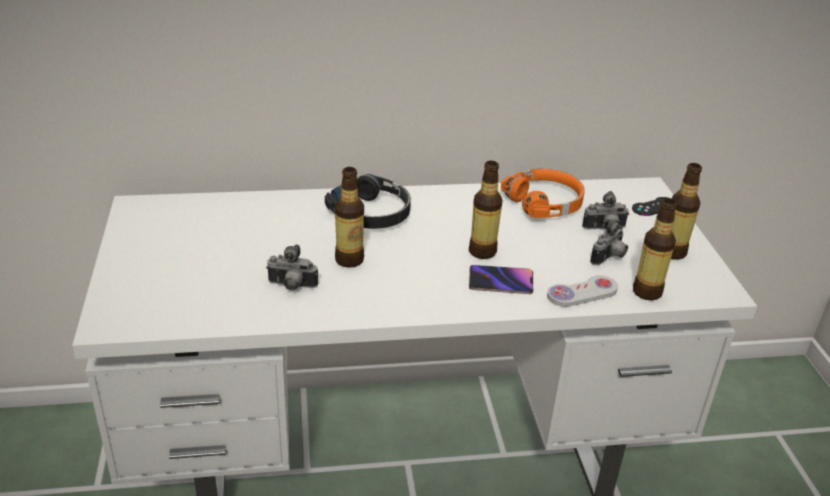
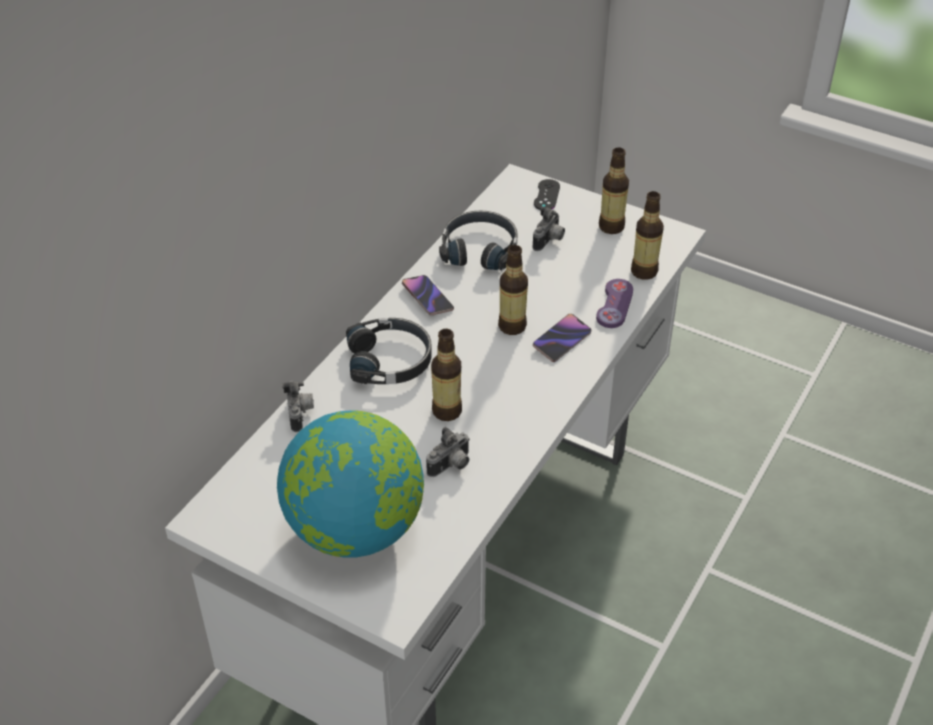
camera: 50 degrees left, 10 degrees up
(180, 270) = (355, 529): none -> globe
(459, 202) = (427, 298): none -> phone
(545, 202) = (480, 249): orange headphones -> black headphones
(582, 293) = (614, 305): white game controller -> purple game controller
(609, 258) = (586, 263): camera -> camera (300, 414)

